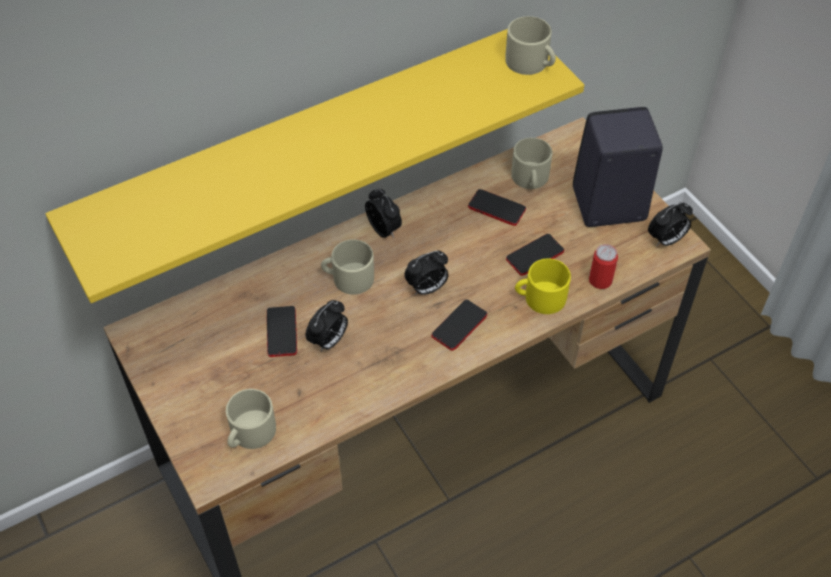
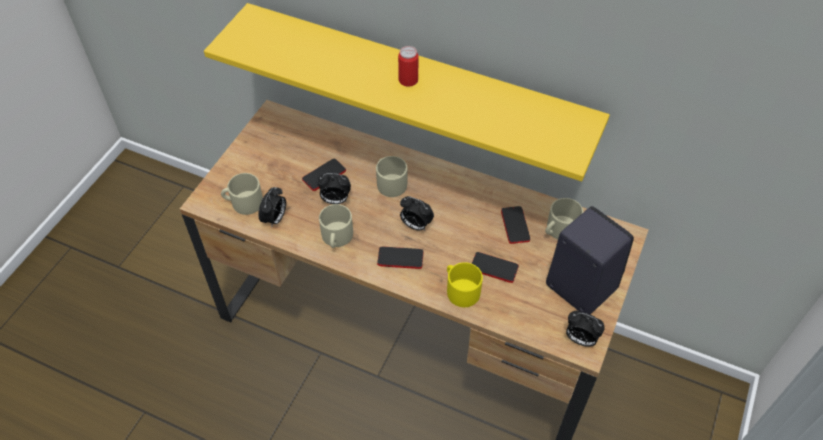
camera: 55 degrees right, 0 degrees up
(384, 230) = (443, 178): alarm clock -> alarm clock (275, 219)
(531, 63) = (572, 137): beige mug -> beige mug (336, 237)
(600, 280) = (506, 317): can -> can (408, 80)

